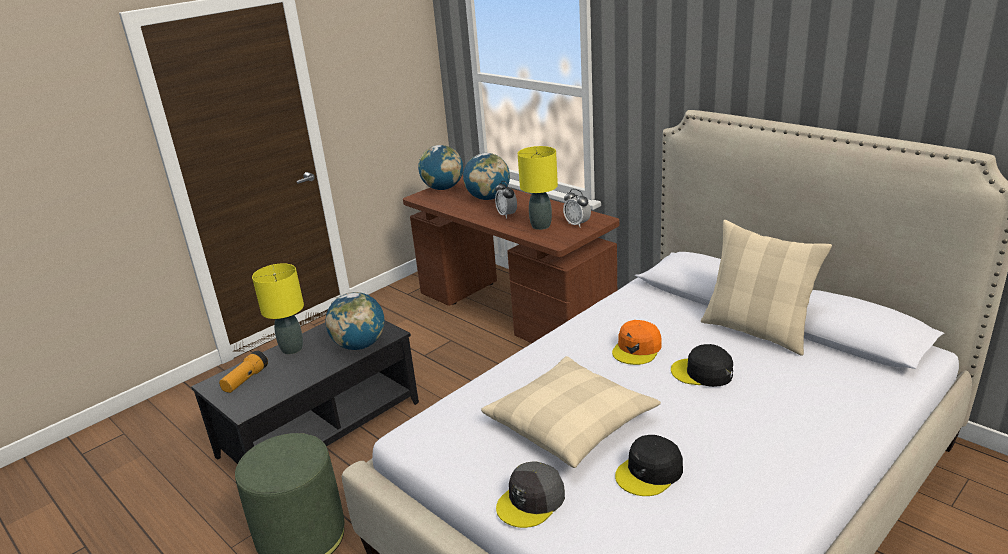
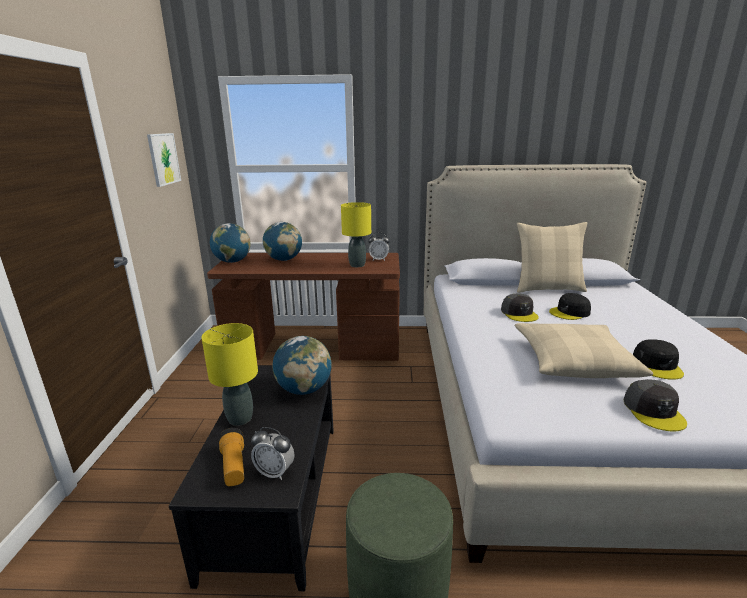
camera: 45 degrees left, 5 degrees down
(395, 66) = (163, 159): none -> picture
(507, 215) = (319, 265): alarm clock -> alarm clock (275, 472)
(637, 349) = (519, 313): orange cap -> grey cap

